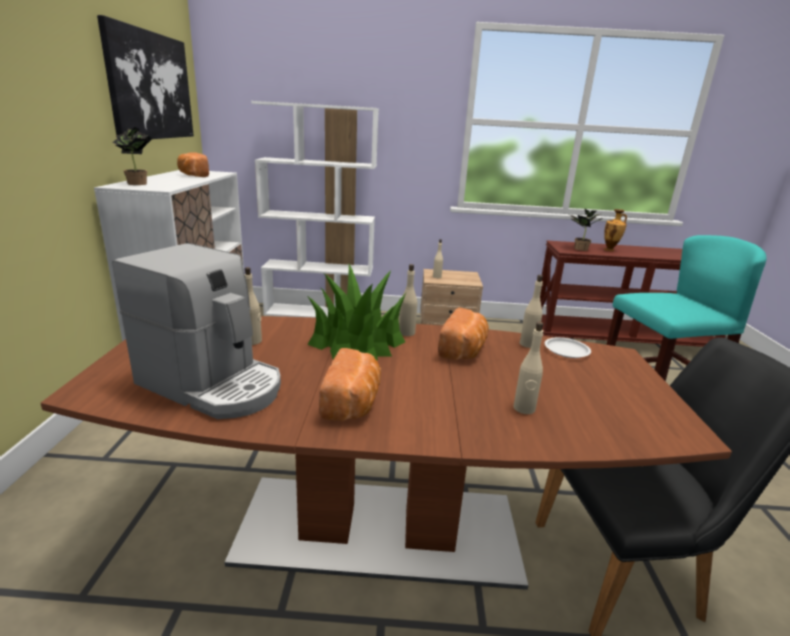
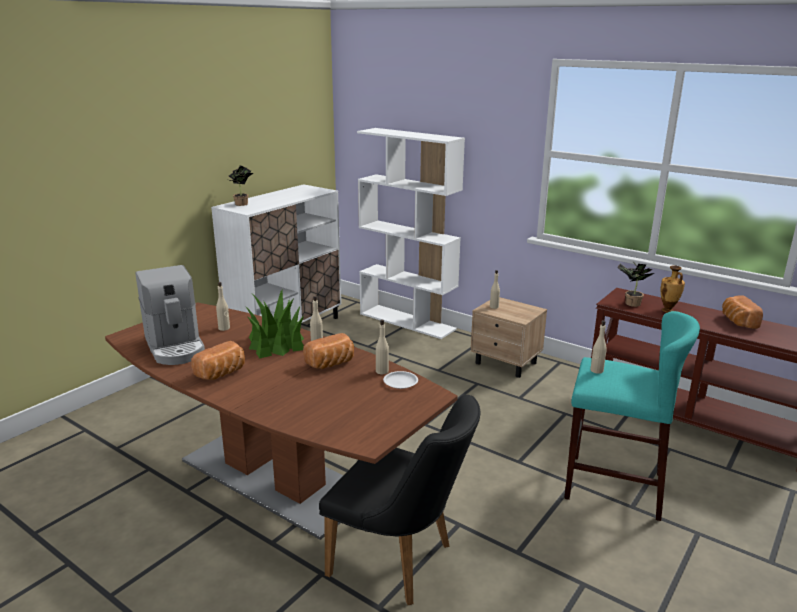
camera: 35 degrees right, 0 degrees up
(151, 86) = (277, 126): picture -> none
(192, 175) = (295, 194): bread -> bread (737, 321)
(524, 408) = (302, 402): beige bottle -> beige bottle (596, 370)

